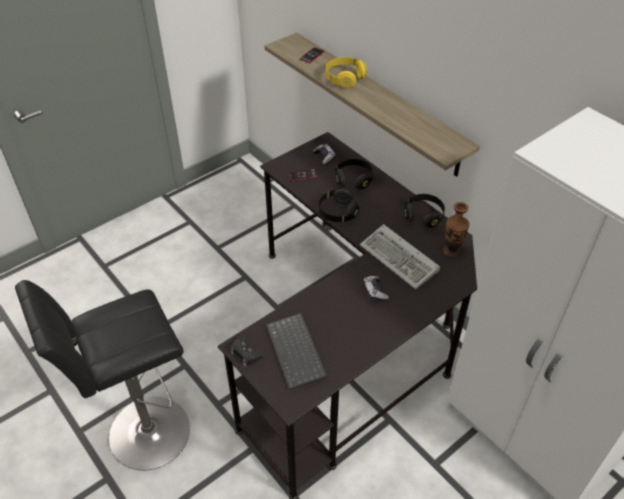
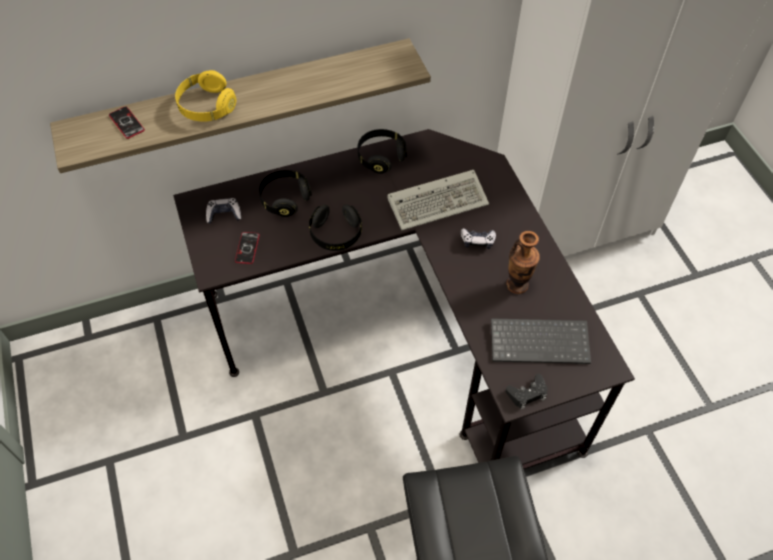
camera: 70 degrees left, 10 degrees up
(451, 251) = (445, 154): vase -> vase (517, 285)

